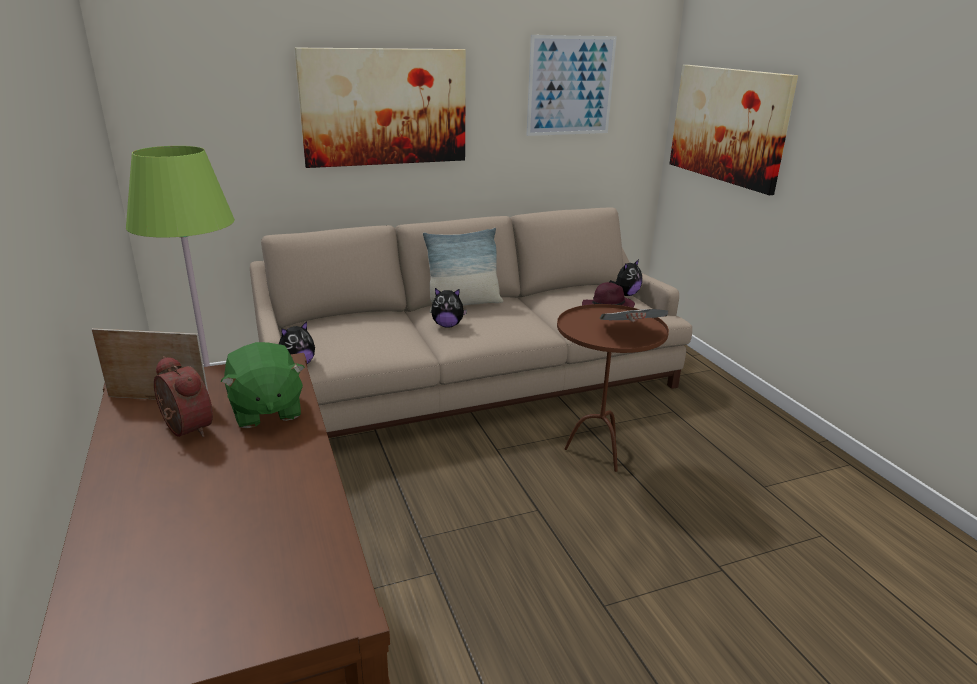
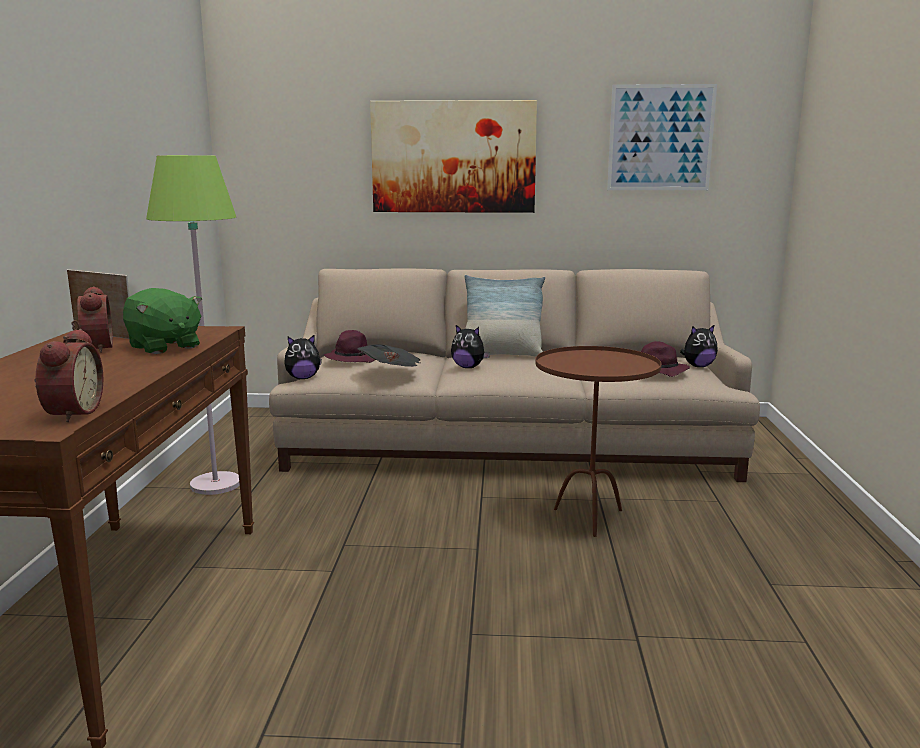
camera: 25 degrees right, 10 degrees down
(266, 410) = (164, 347): green plush toy -> green plush toy turned 45 degrees counterclockwise
(328, 331) = (352, 358): none -> purple hat
(329, 570) = (70, 413): none -> alarm clock
(630, 333) = (612, 369): newspaper -> newspaper (392, 373)
(728, 125) = (835, 171): picture -> none

